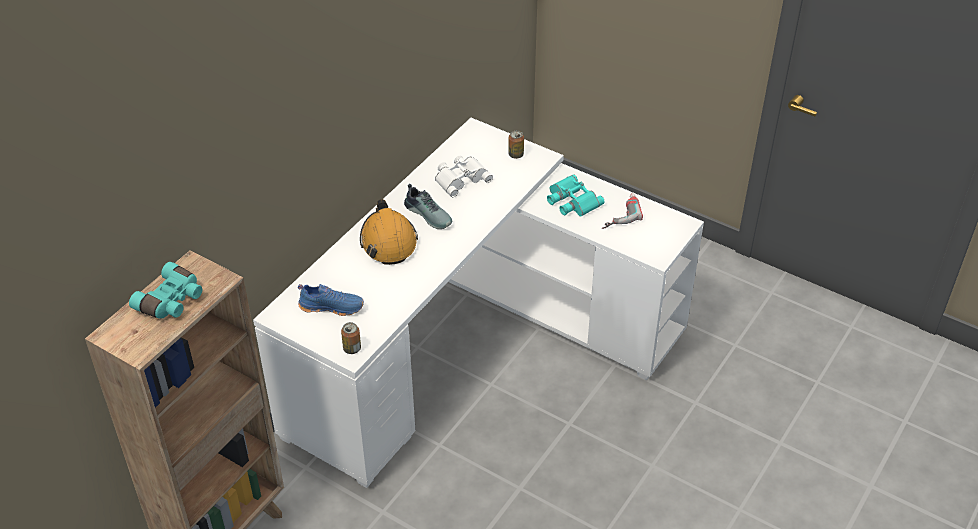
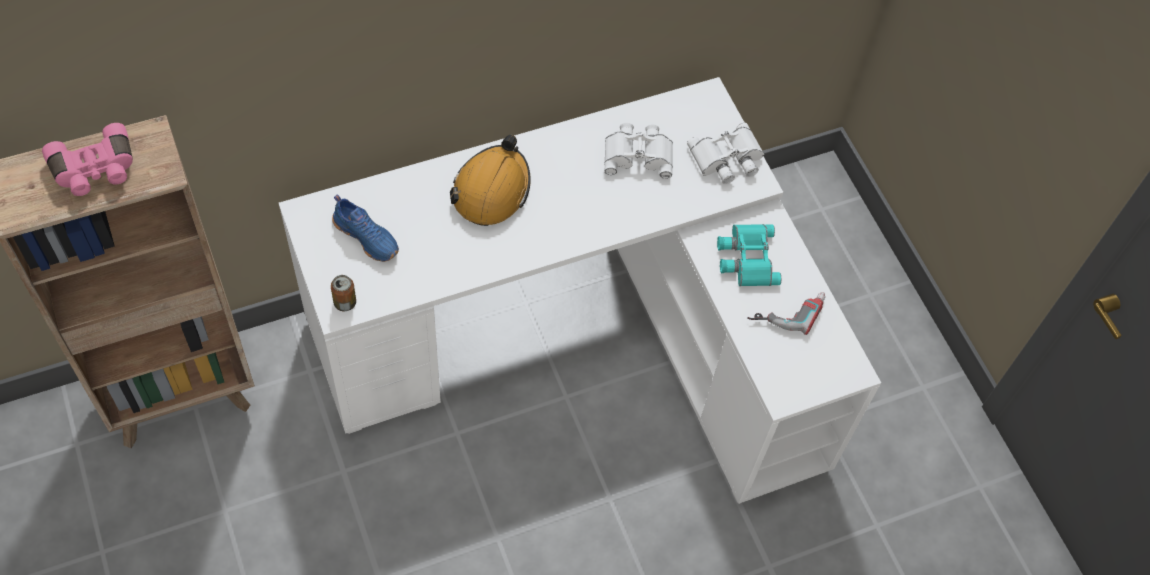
camera: 30 degrees right, 15 degrees up
(172, 301) = (95, 170): turquoise binoculars -> pink binoculars
(429, 214) = (564, 181): shoe -> none
(516, 155) = (727, 159): can -> white binoculars

